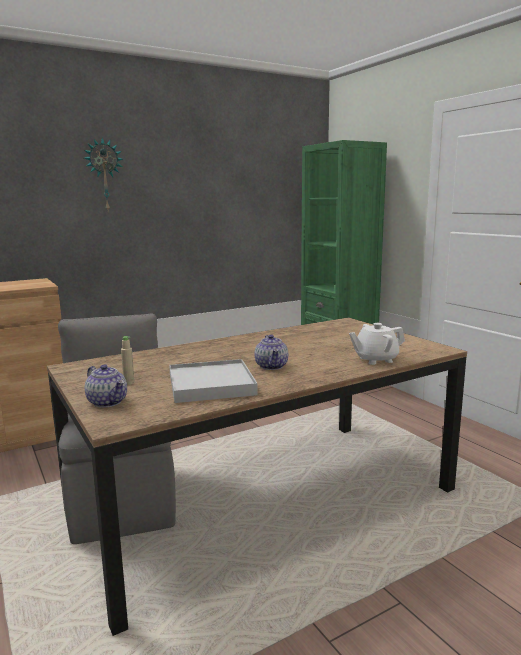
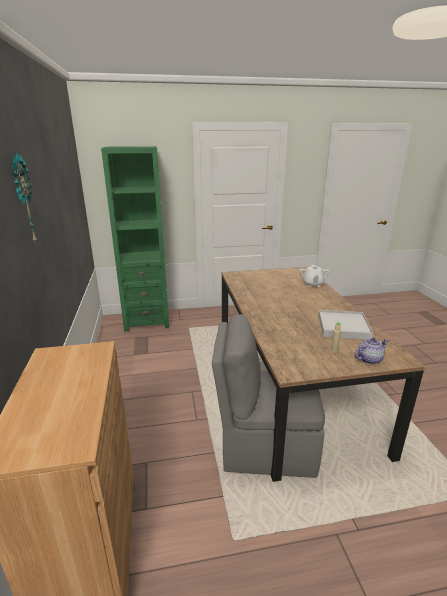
camera: 70 degrees left, 10 degrees up
(272, 366) = (315, 307): teapot -> none

